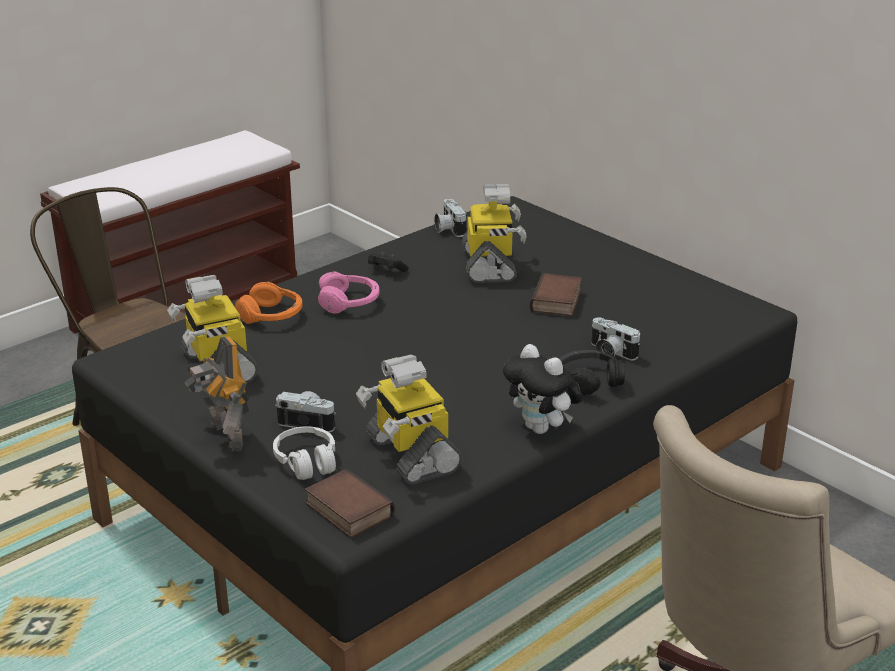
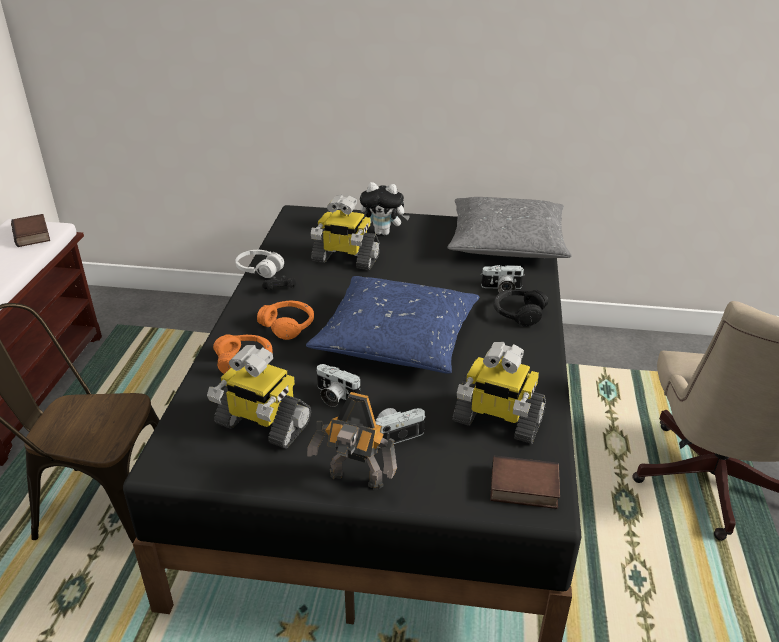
camera: 40 degrees left, 5 degrees up
(306, 462) = (442, 466): white headphones -> white headphones (259, 270)
(349, 302) = (288, 325): pink headphones -> orange headphones
(429, 351) = (396, 338): none -> blue pillow
(448, 229) = (278, 243): camera -> camera (334, 397)
(490, 266) = (345, 259): toy robot -> toy robot turned 150 degrees clockwise
(542, 429) = (542, 359): plush toy -> plush toy (383, 232)
(558, 301) = (422, 267): book -> book (33, 235)
(698, 312) = (506, 242): none -> grey pillow

